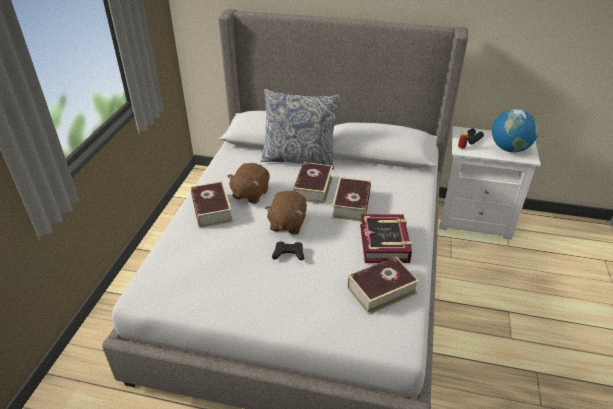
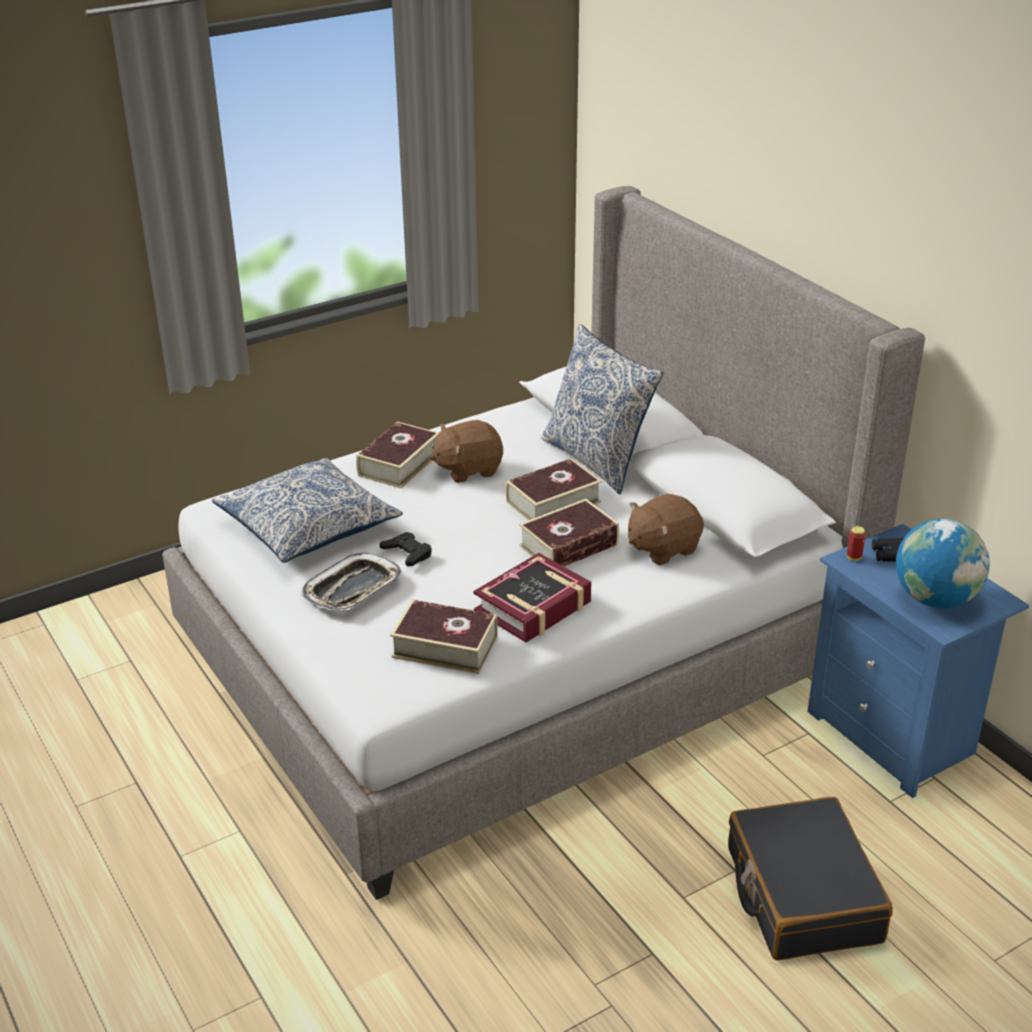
camera: 45 degrees right, 5 degrees down
(214, 271) = (307, 525): none -> pillow
(287, 224) = (455, 523): brown plush toy -> brown plush toy (662, 548)
(292, 291) = (353, 589): none -> tray
(475, 219) = (895, 735): white nightstand -> blue nightstand
(538, 303) = (802, 895): none -> black suitcase

